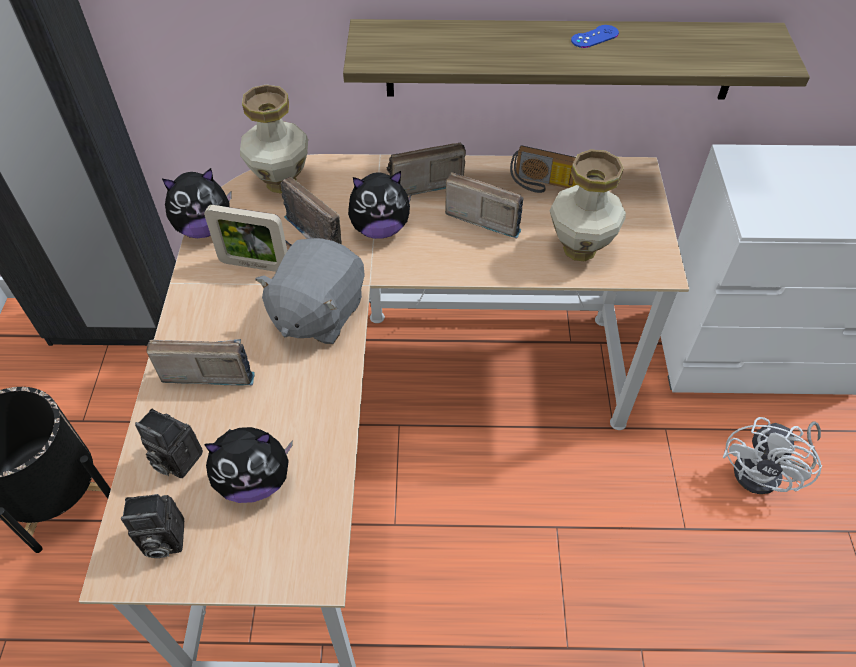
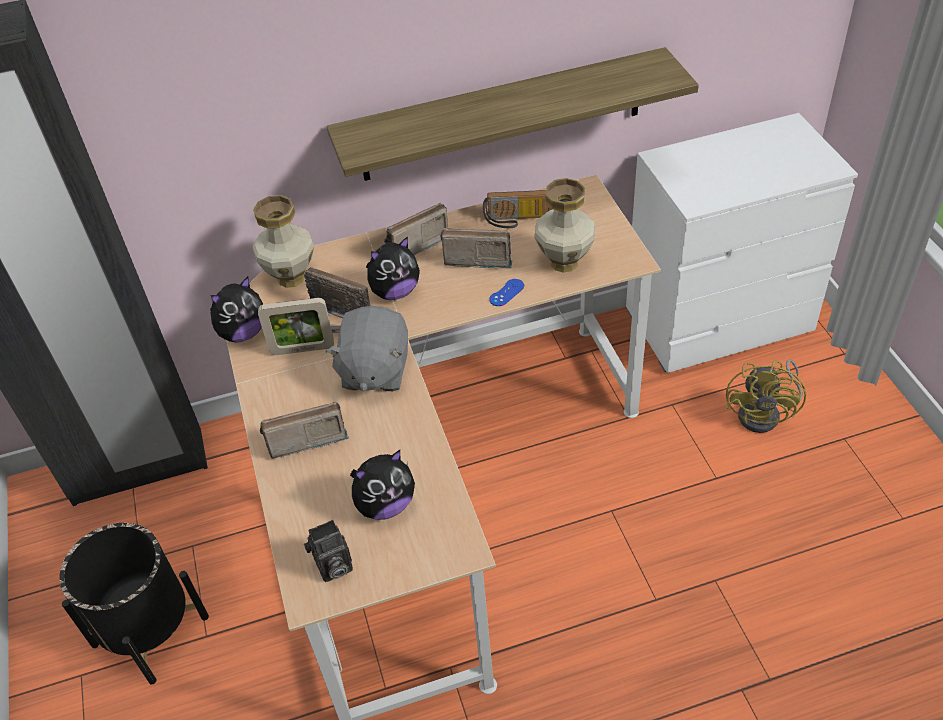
camera: 15 degrees left, 5 degrees down
(175, 459) = (313, 510): camera -> none
(594, 37) = (528, 92): blue game controller -> blue game controller (506, 292)
(766, 473) = (765, 414): white fan -> yellow fan

